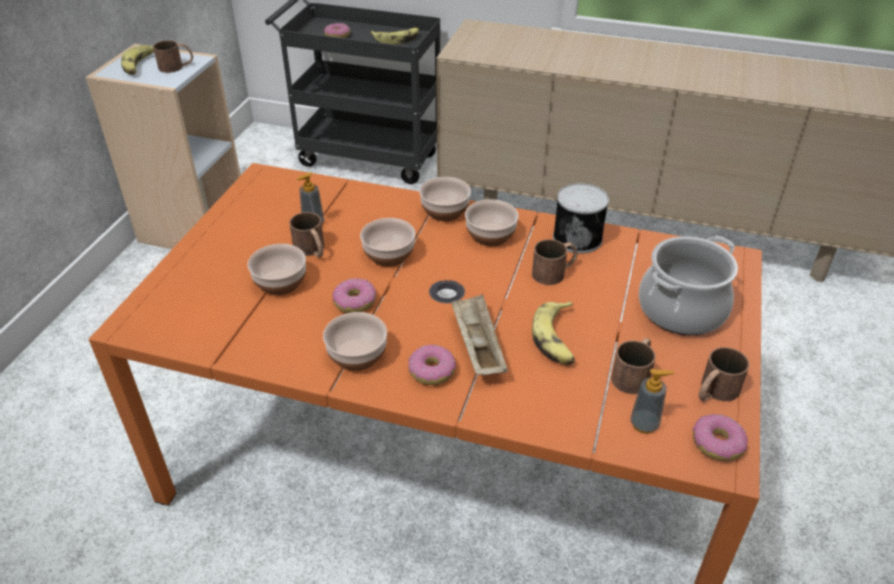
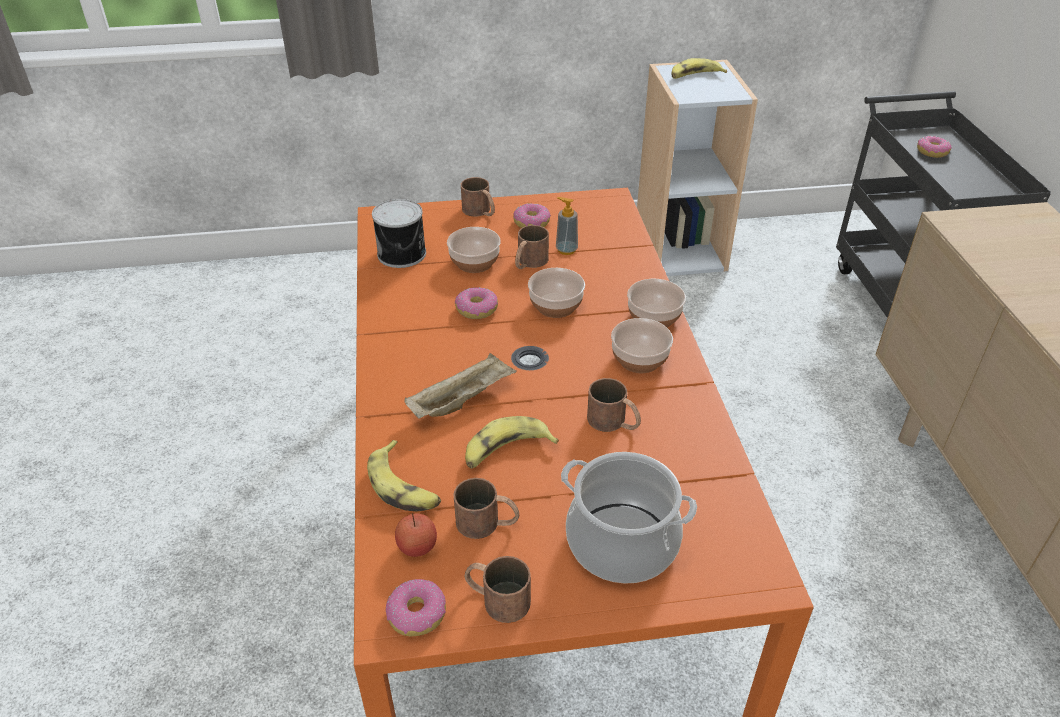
camera: 65 degrees right, 0 degrees up
(176, 66) = (713, 90): brown mug -> brown mug (480, 212)
(357, 355) = (411, 333): bowl -> none
(396, 39) = (981, 188): banana -> banana (404, 486)
(432, 371) = (415, 382): donut -> donut (531, 223)
(578, 237) = (690, 425): can -> can (403, 254)
(644, 424) = (417, 546): soap dispenser -> apple

